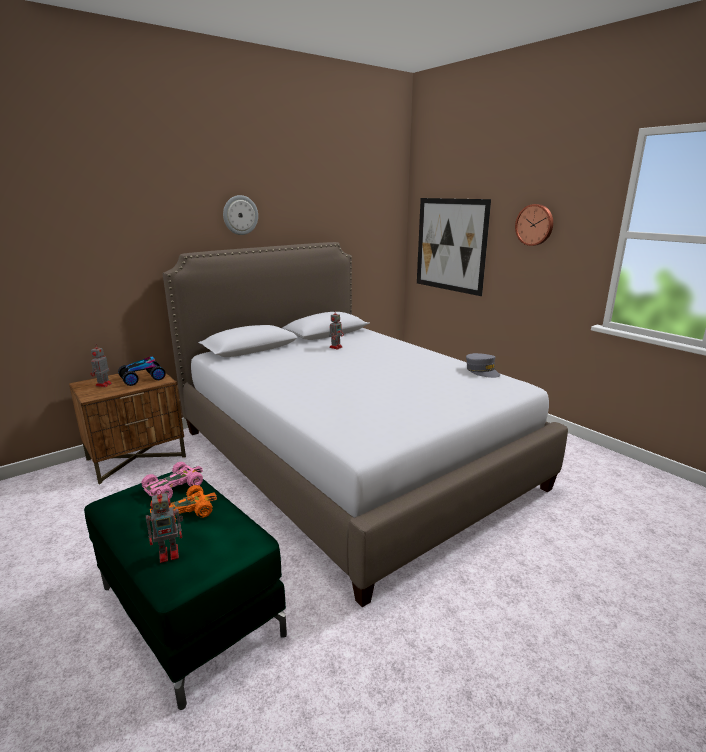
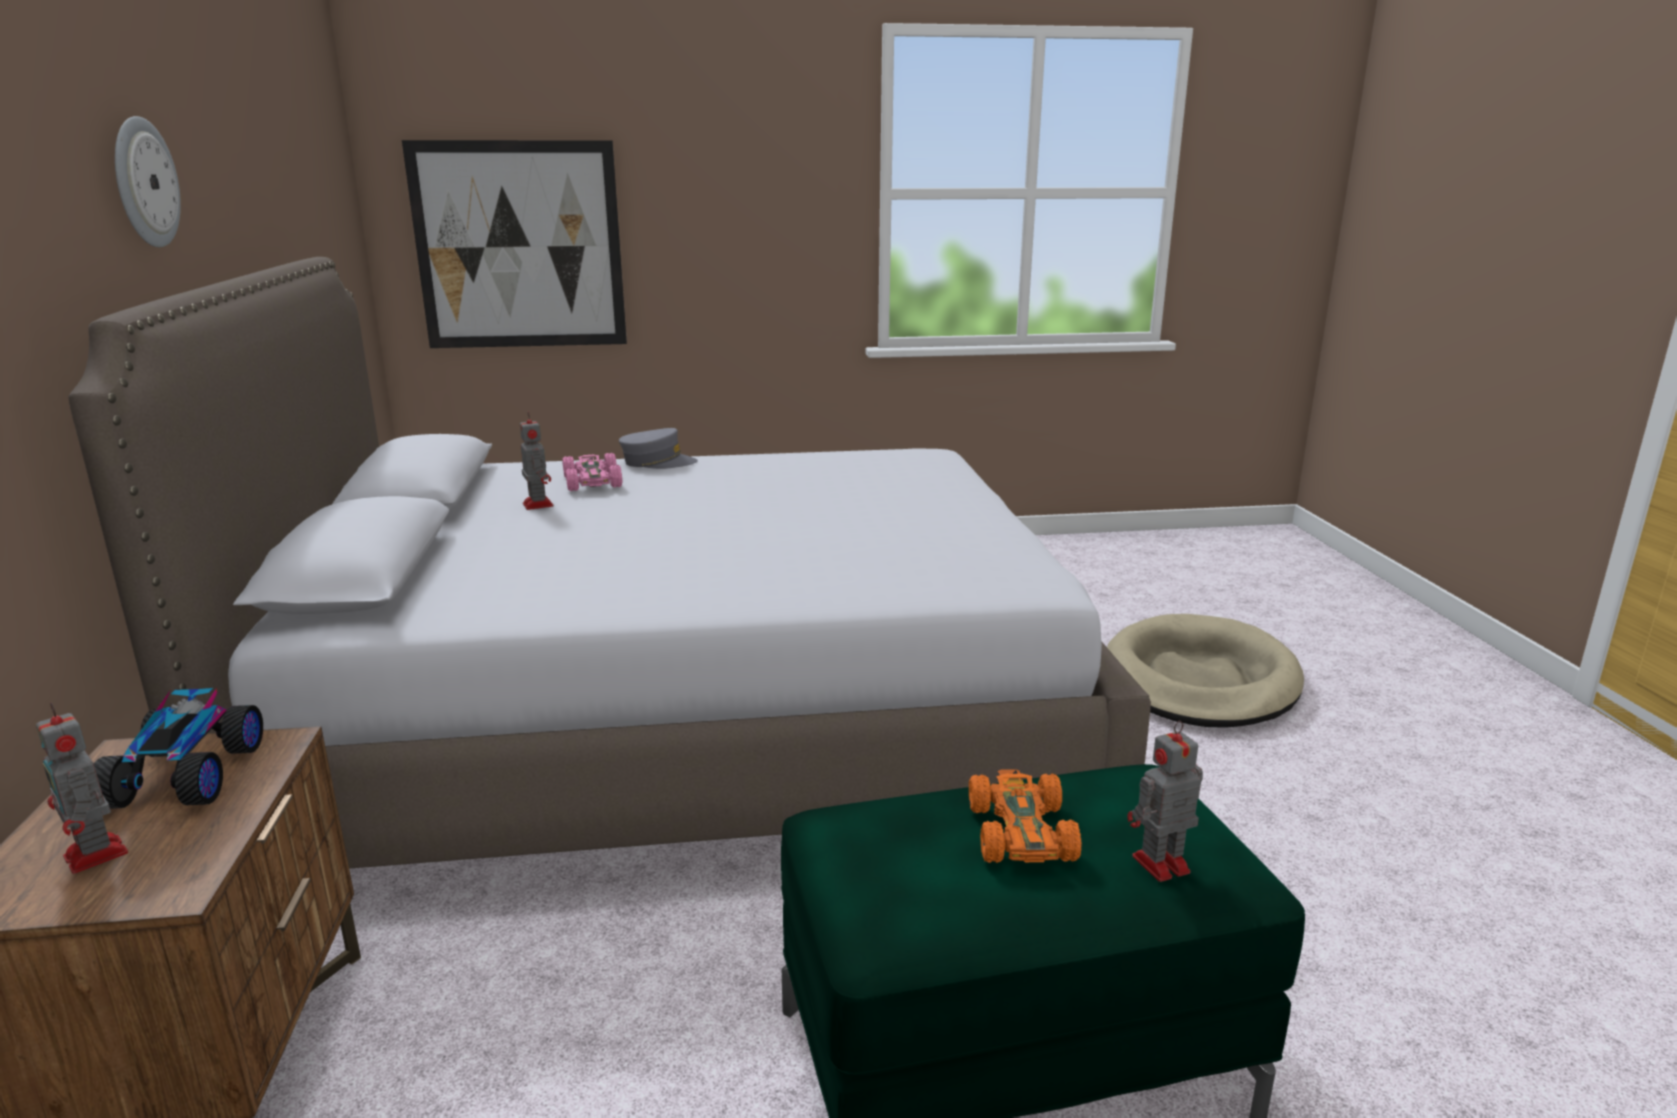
camera: 60 degrees left, 0 degrees up
(170, 553) = (1158, 865): toy robot -> toy robot turned 120 degrees counterclockwise
(174, 487) = (899, 829): pink toy car -> pink toy car (592, 482)
(482, 371) = (847, 453): grey cap -> grey cap (658, 462)
(535, 225) = (724, 188): wall clock -> none
(590, 602) = (1199, 680): none -> beige dog bed

